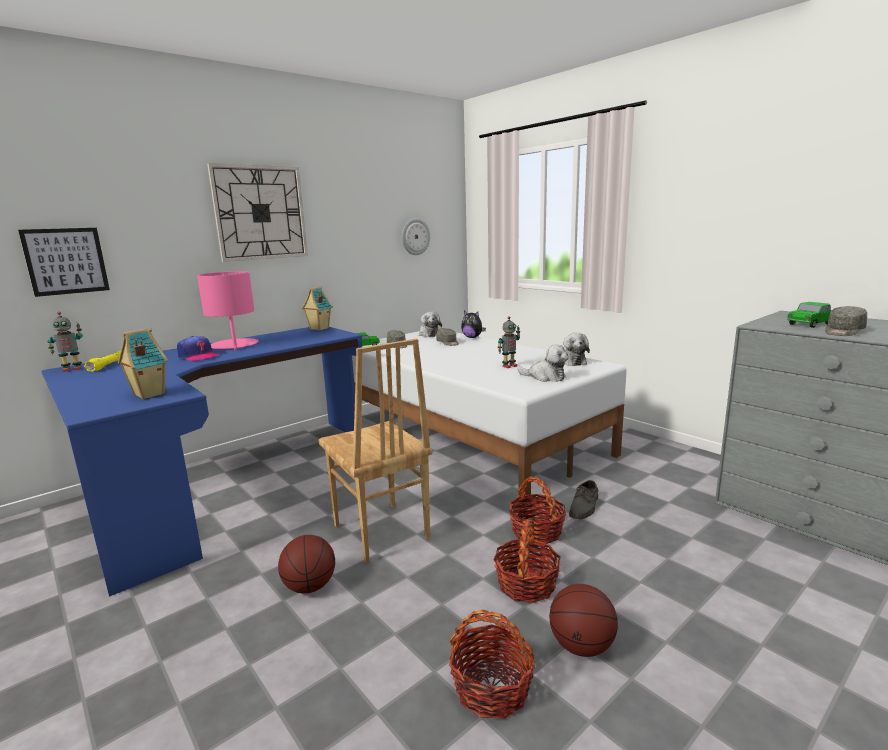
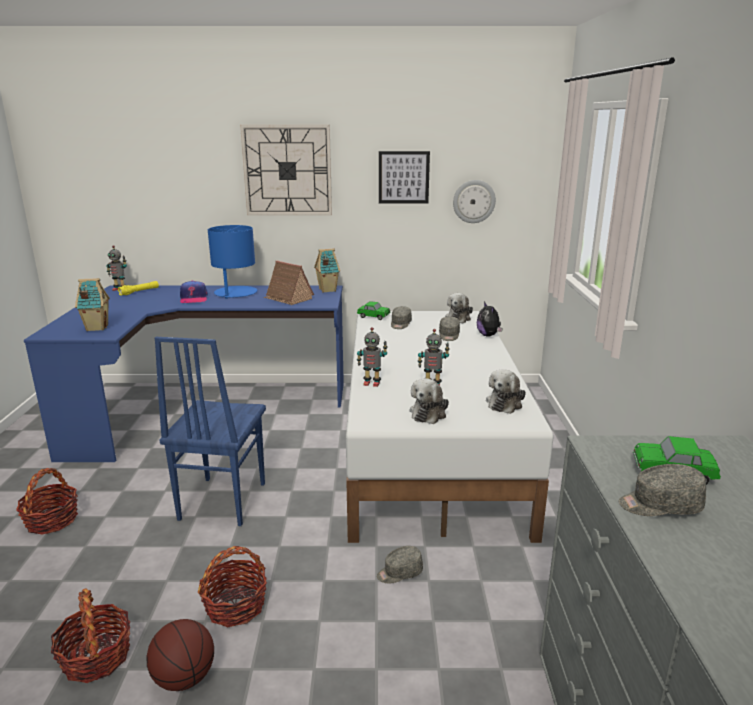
camera: 40 degrees right, 5 degrees up
(66, 261) = (129, 205): picture -> picture (403, 177)
(234, 345) = (235, 293): pink table lamp -> blue table lamp
(300, 338) = (288, 298): none -> toy house
(310, 587) = (128, 516): basketball -> none
(380, 533) = (221, 501): brown chair -> blue chair
(469, 375) = (372, 383): none -> toy robot
(536, 531) = (319, 569): basket -> basket (52, 520)
(545, 377) = (429, 413): plush toy -> plush toy turned 45 degrees clockwise
(584, 506) = (399, 573): grey shoe -> grey cap

